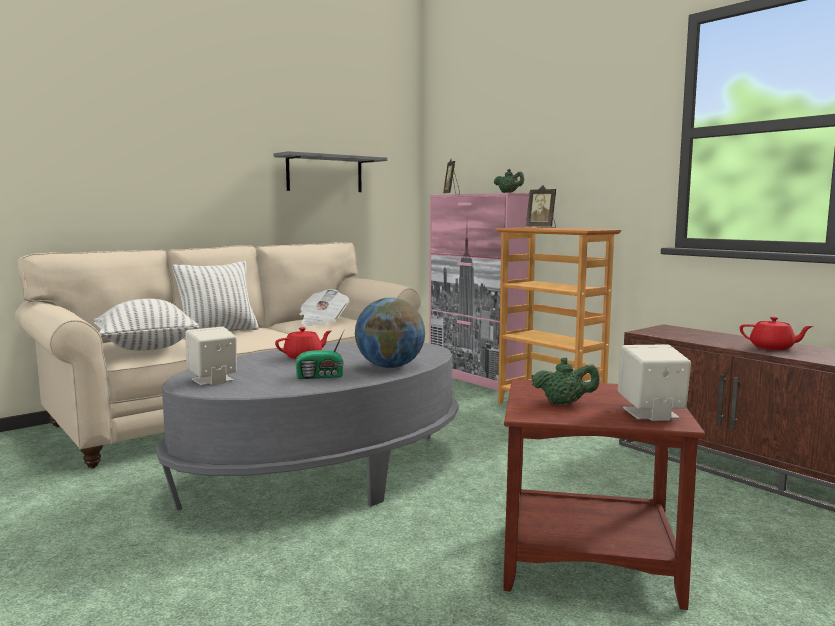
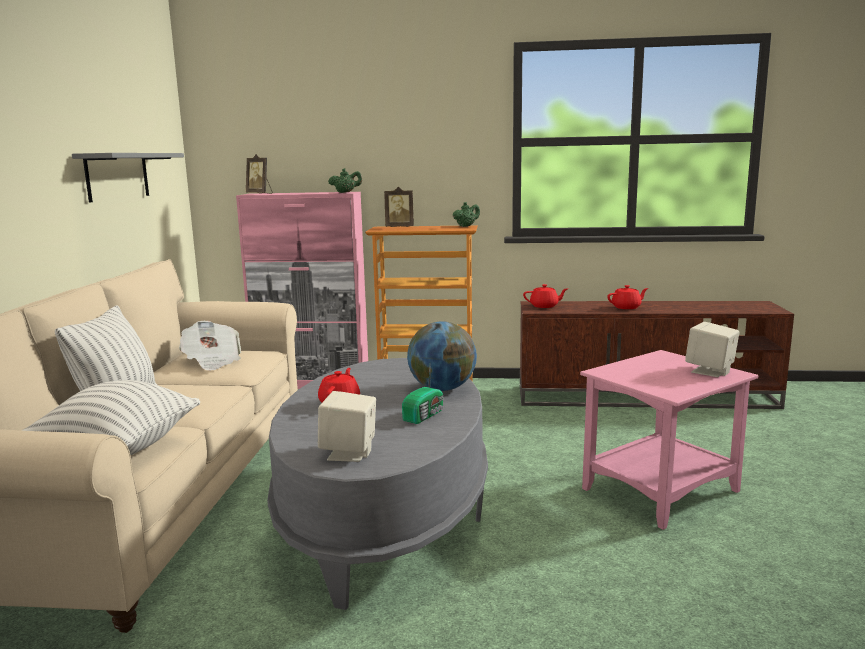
camera: 45 degrees left, 5 degrees up
(564, 403) = (661, 379): green teapot -> green teapot (466, 226)
(588, 561) = (658, 489): brown side table -> pink side table
(672, 331) = (545, 306): none -> red teapot

